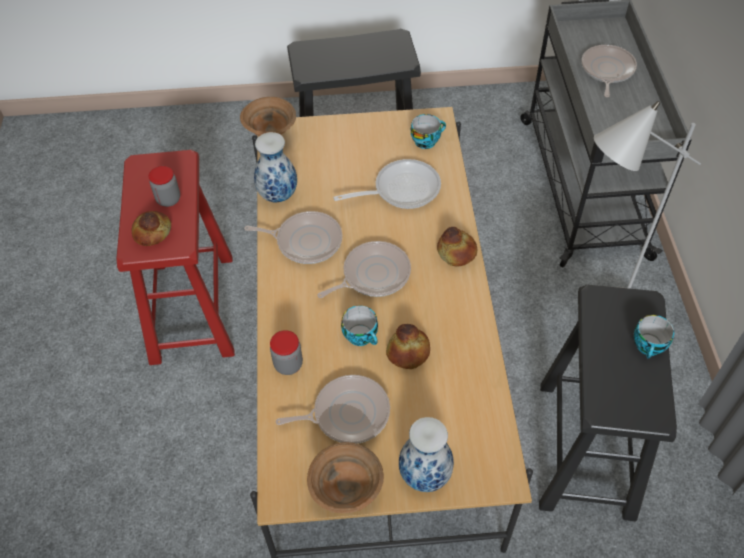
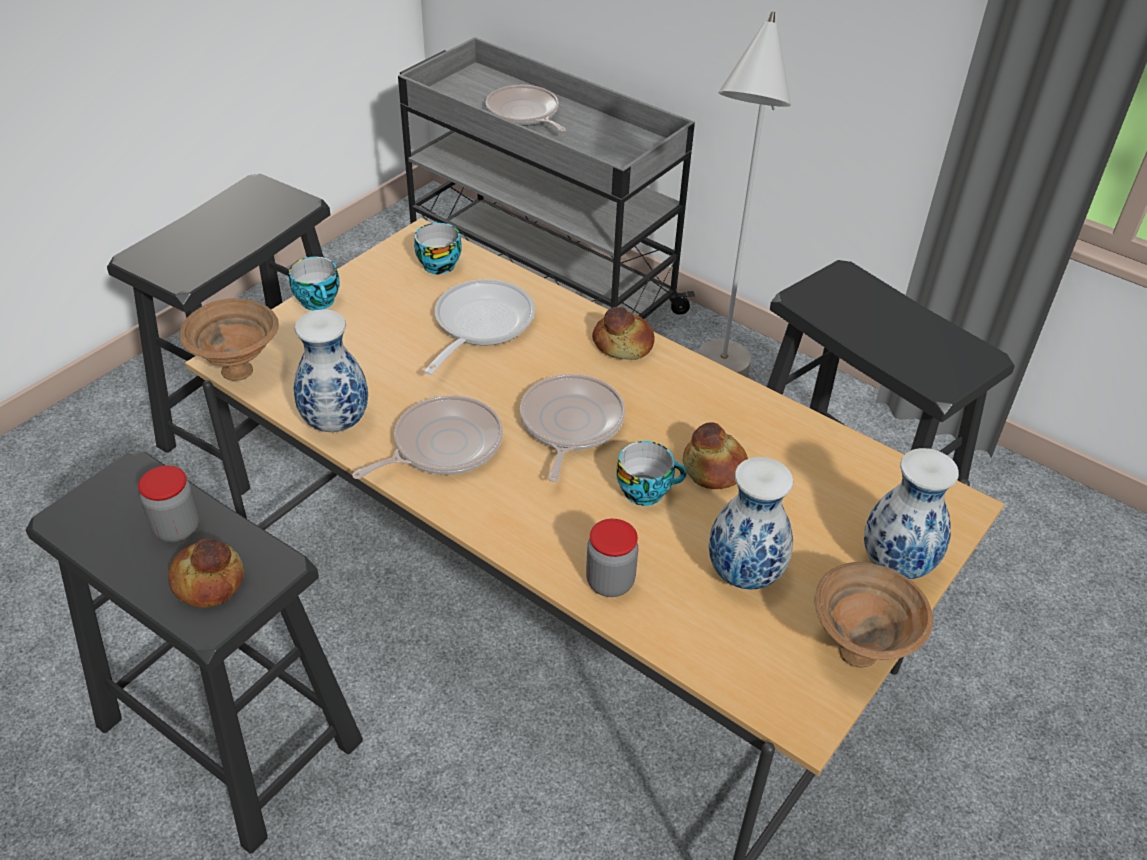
camera: 50 degrees left, 10 degrees down
(193, 307) = (228, 732): red stool -> black stool
(347, 413) = (743, 575): frying pan -> vase
(649, 347) = (897, 307): cup -> cup (320, 301)

